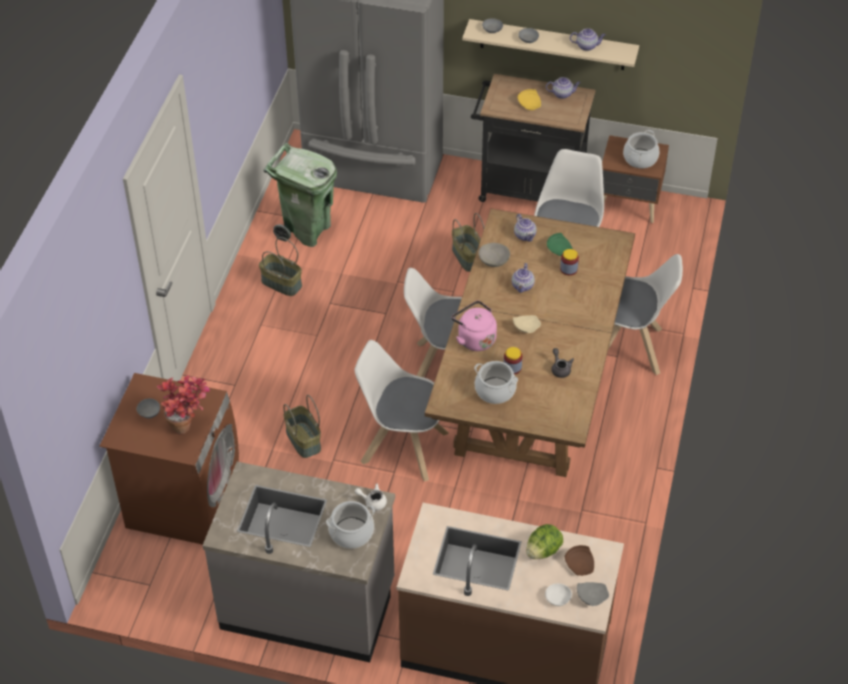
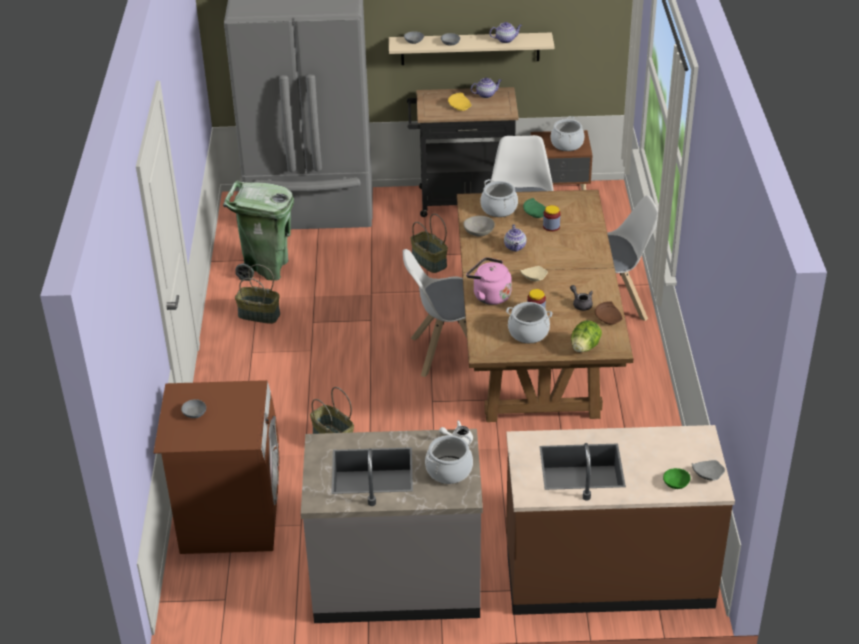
camera: 15 degrees left, 10 degrees down
(188, 426) = (240, 417): potted plant -> none
(402, 446) = (432, 425): chair -> none
(525, 236) = (499, 208): teapot -> cooking pot
(543, 550) = (642, 447): lettuce -> lettuce (584, 347)
(558, 598) = (676, 482): white bowl -> green bowl
(580, 564) = (683, 451): brown plate -> brown plate (608, 318)

